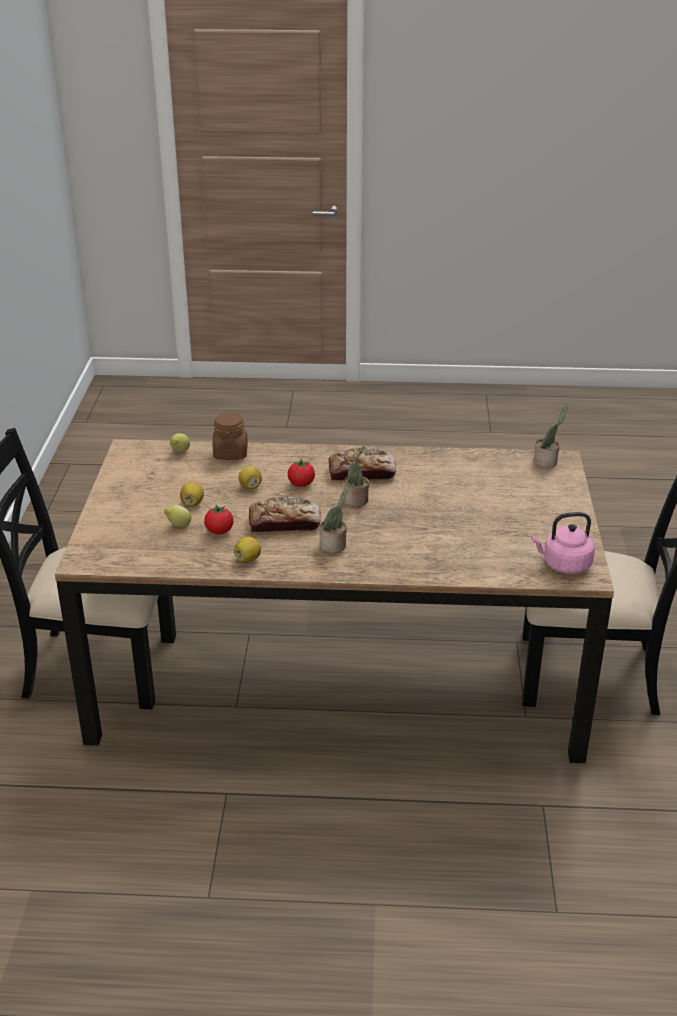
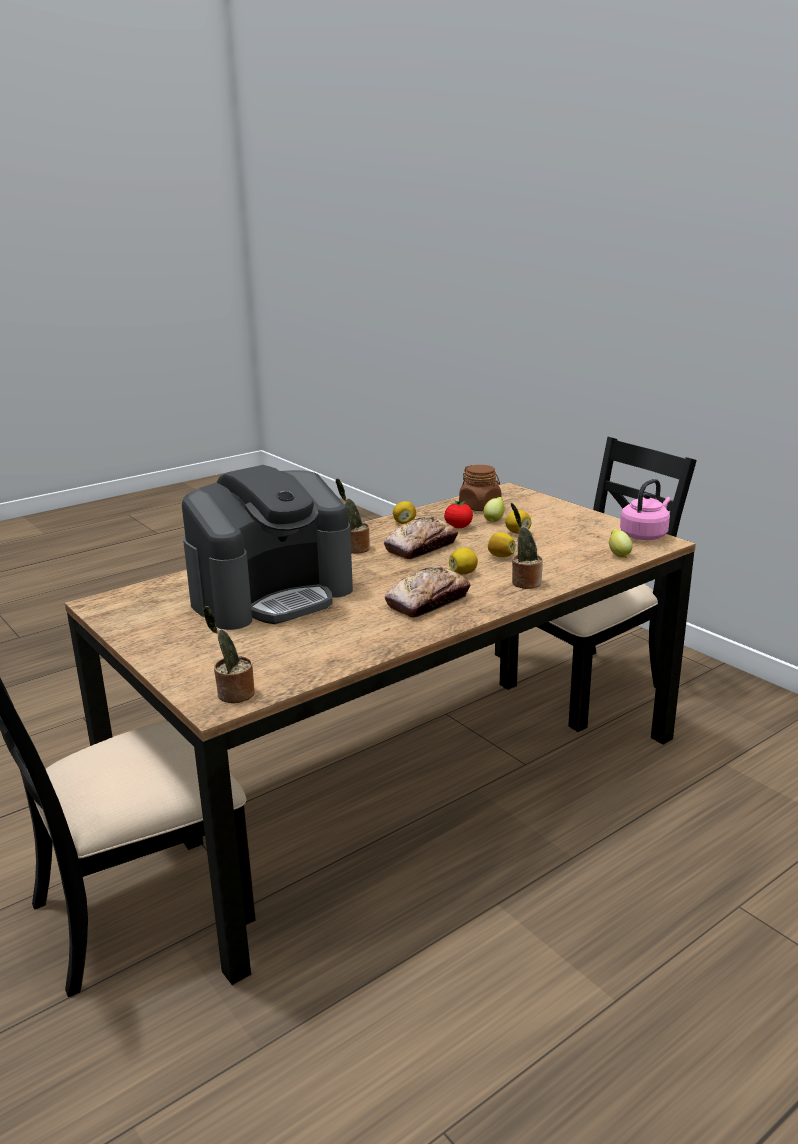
camera: 140 degrees right, 10 degrees down
(230, 453) = (578, 570): brown jar -> brown jar (480, 507)
(301, 484) = (463, 573): tomato -> lemon
(356, 501) = (390, 579): potted plant -> potted plant (524, 582)
(453, 524) = (272, 595): none -> coffee machine
(564, 564) = (128, 603): pink kettle -> pink kettle (645, 535)

